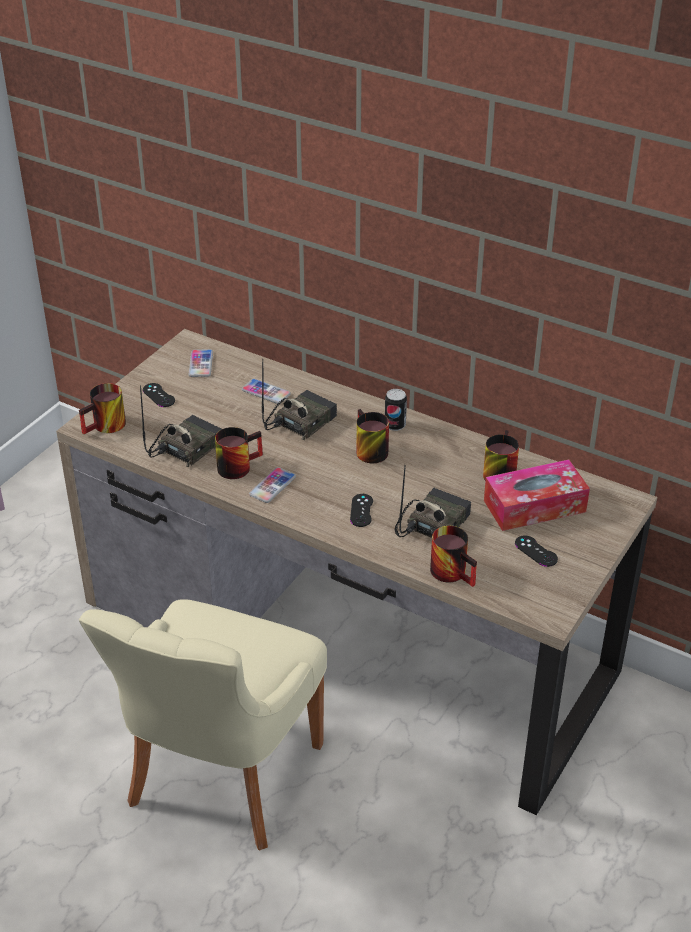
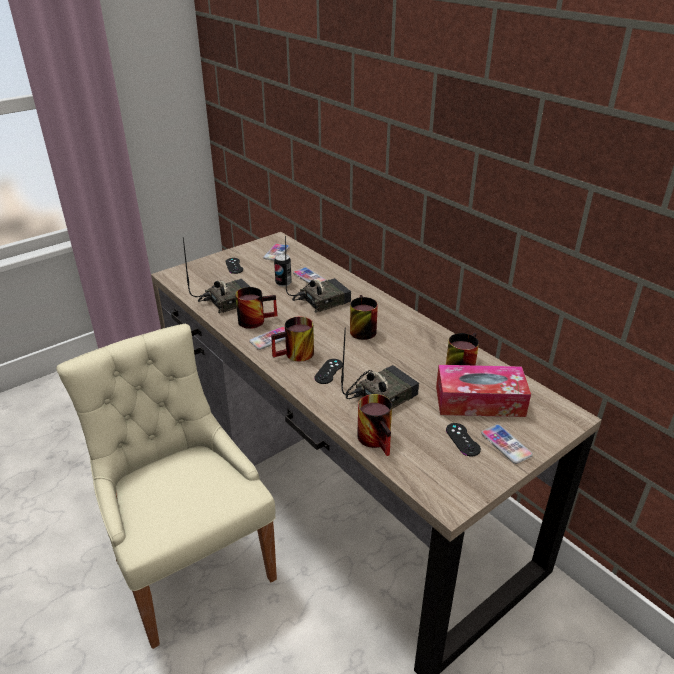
camera: 20 degrees right, 5 degrees down
(106, 427) = (184, 278): mug -> mug (295, 355)
(221, 779) = (191, 564): beige chair -> beige chair turned 105 degrees clockwise
(395, 425) = (392, 316): can -> can (283, 283)
(578, 546) = (506, 444): none -> phone

